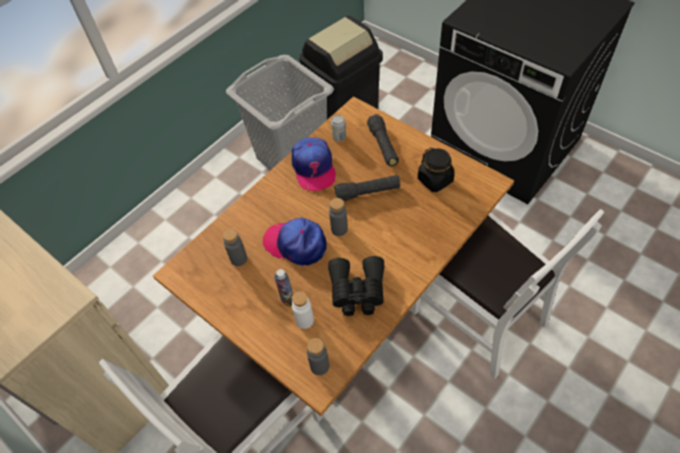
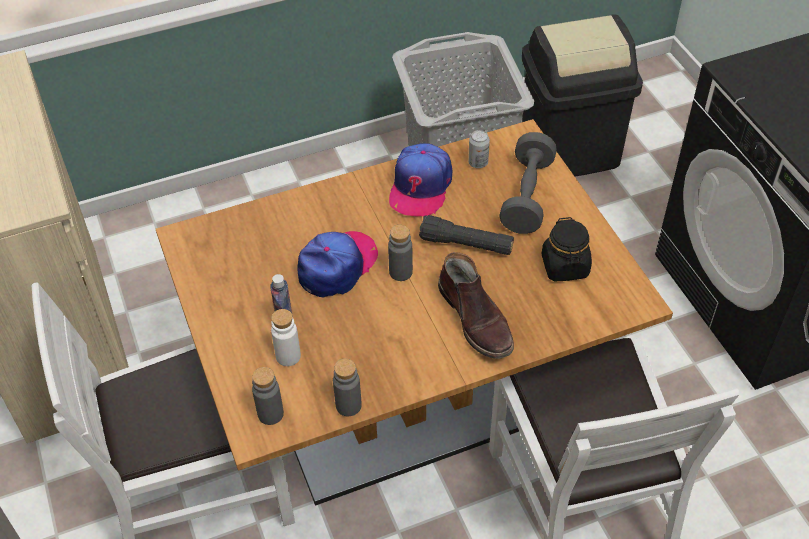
camera: 25 degrees right, 5 degrees down
(238, 259) = (260, 253): grey bottle -> grey bottle (348, 405)
(296, 244) = (337, 266): cap -> cap turned 75 degrees clockwise
(357, 291) = (372, 353): black binoculars -> none
(383, 146) = (527, 196): black flashlight -> grey dumbbell
(406, 237) = (476, 319): none -> brown boot

